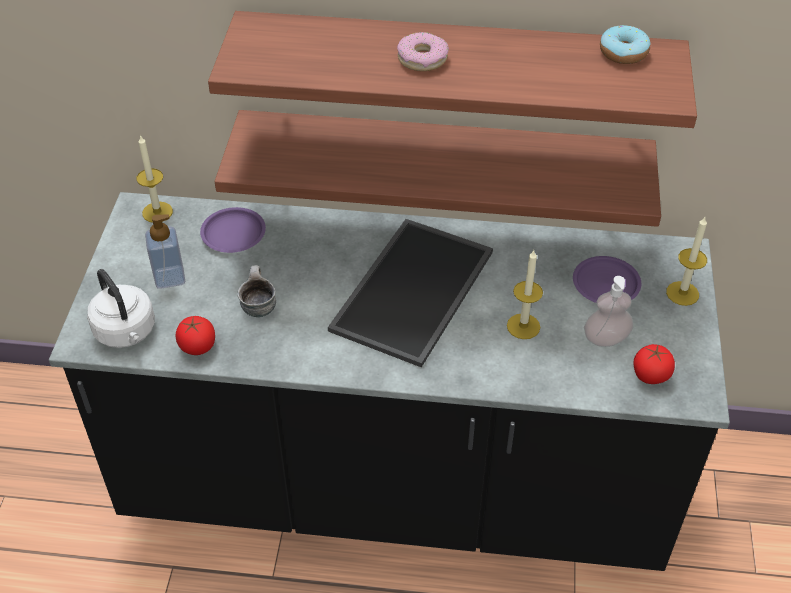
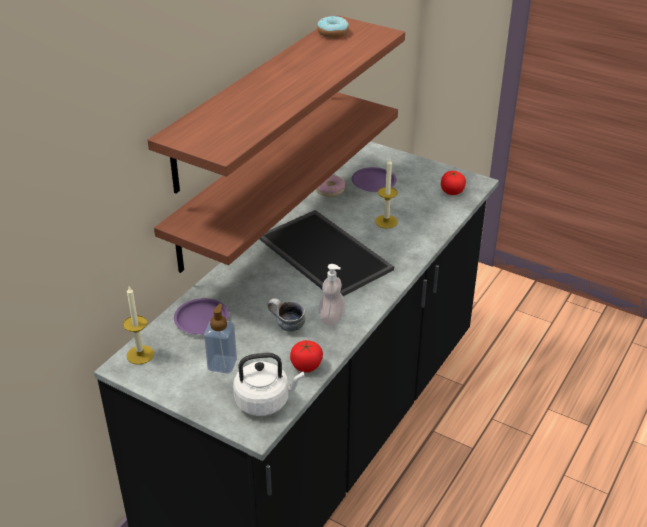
camera: 65 degrees left, 10 degrees down
(422, 59) = (279, 88): donut -> donut (330, 190)
(606, 338) = (415, 197): soap dispenser -> soap dispenser (331, 319)
(682, 293) = (399, 161): candle -> none

